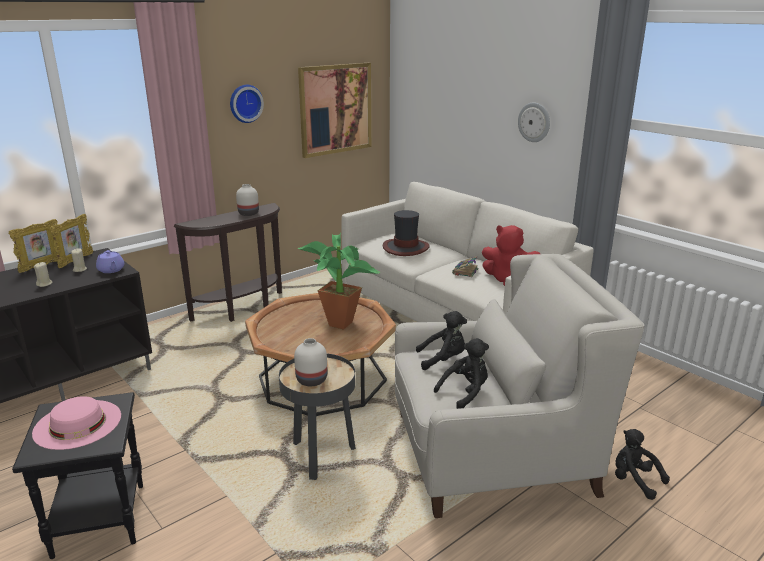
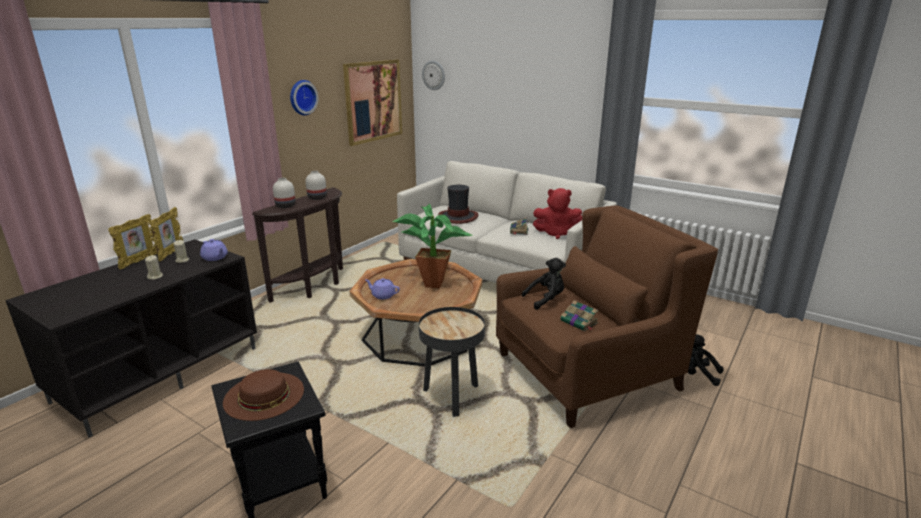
camera: 15 degrees left, 0 degrees up
(77, 424) = (264, 395): pink hat -> brown hat
(278, 330) = (383, 295): none -> purple teapot
(312, 380) = (450, 330): white vase -> white vase (286, 206)
(465, 393) = (579, 322): black plush toy -> book
(492, 453) = (587, 372): white armchair -> brown armchair
(534, 122) = (555, 104): wall clock -> wall clock (434, 75)

